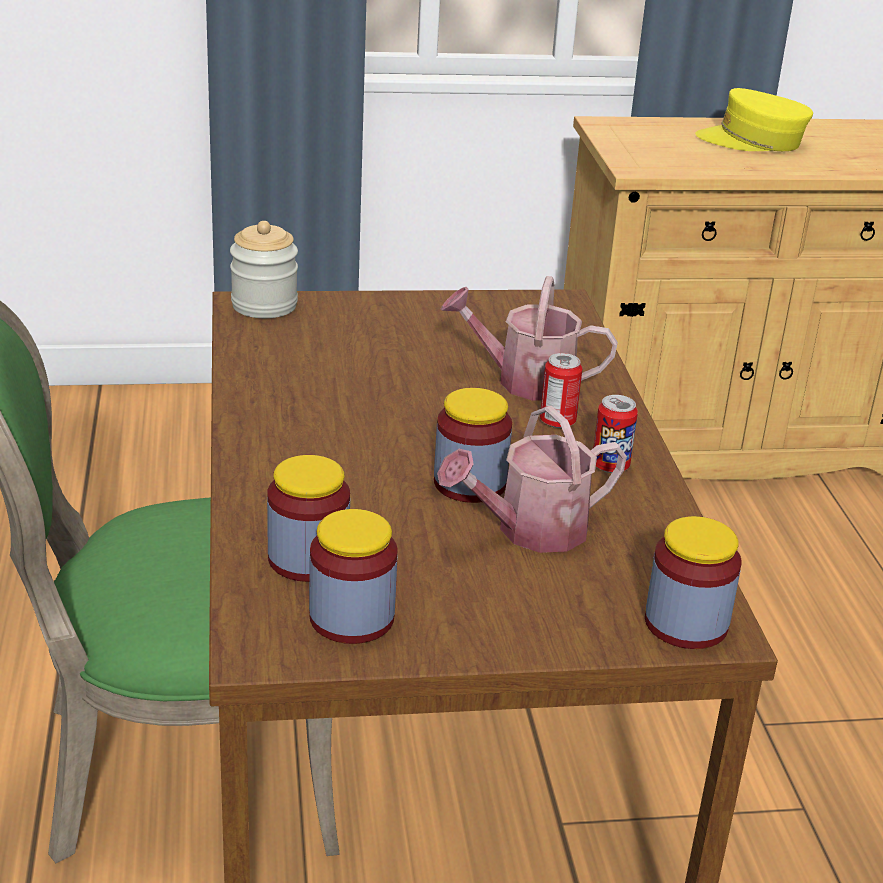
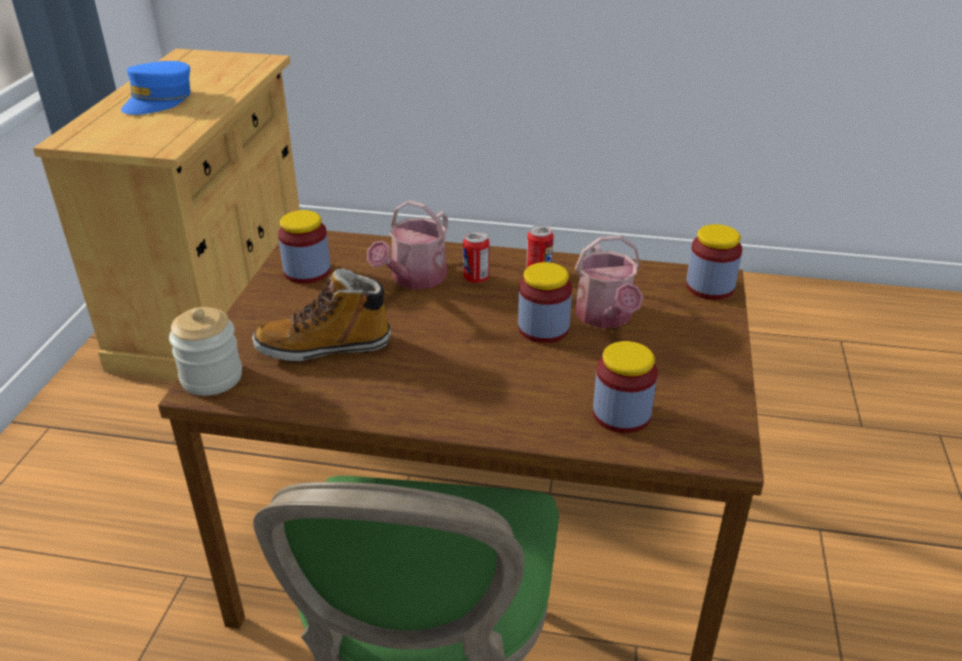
camera: 70 degrees left, 5 degrees up
(348, 351) = (325, 347): none -> boot
(351, 618) = (694, 406): jar -> jar (307, 271)
(752, 141) = (159, 100): yellow cap -> blue cap

